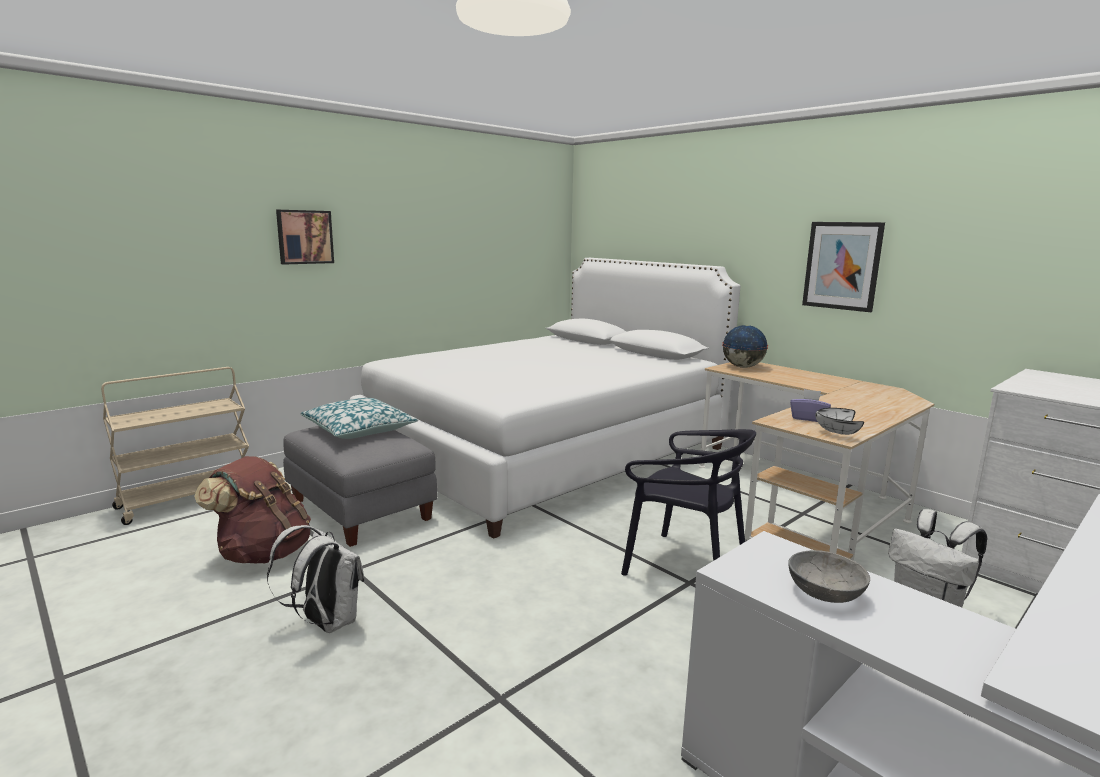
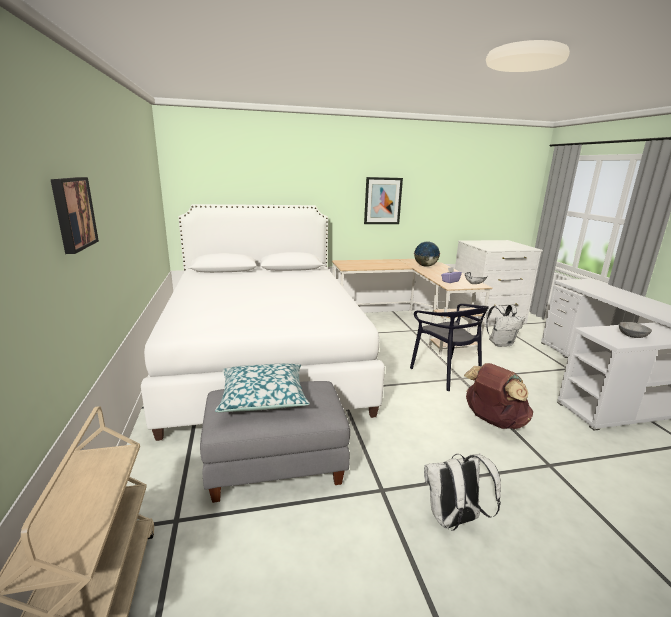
camera: 60 degrees left, 5 degrees up
(263, 553) = (315, 542): brown backpack -> brown backpack (493, 421)
(685, 567) = (446, 374): black chair -> black chair turned 90 degrees clockwise
(742, 367) = (349, 264): globe -> globe (425, 266)

